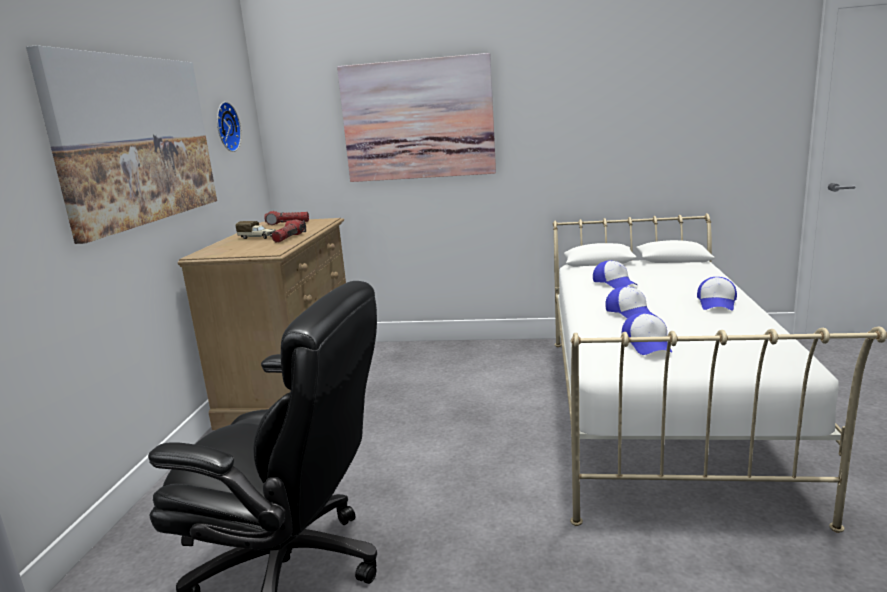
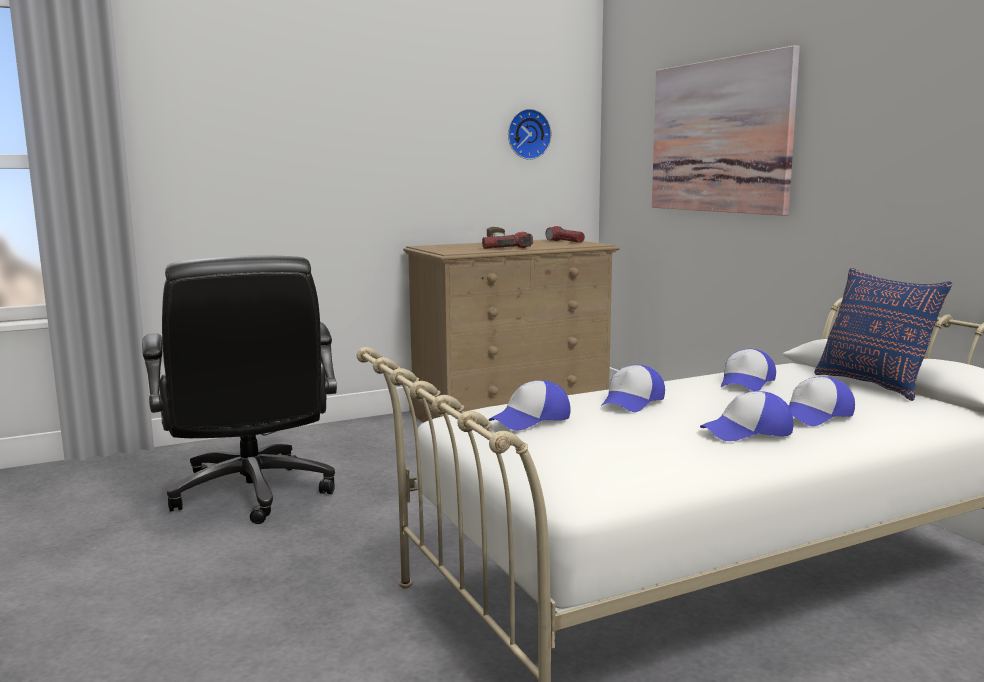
camera: 55 degrees right, 5 degrees down
(137, 140) = (382, 137): picture -> none
(644, 265) = (873, 385): none -> blue pillow
(696, 285) = (815, 416): none -> cap

